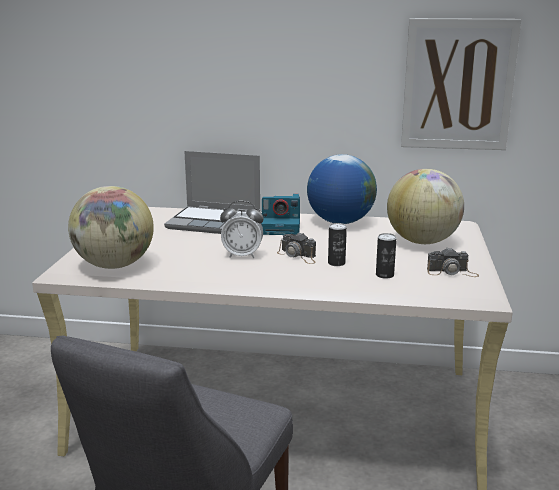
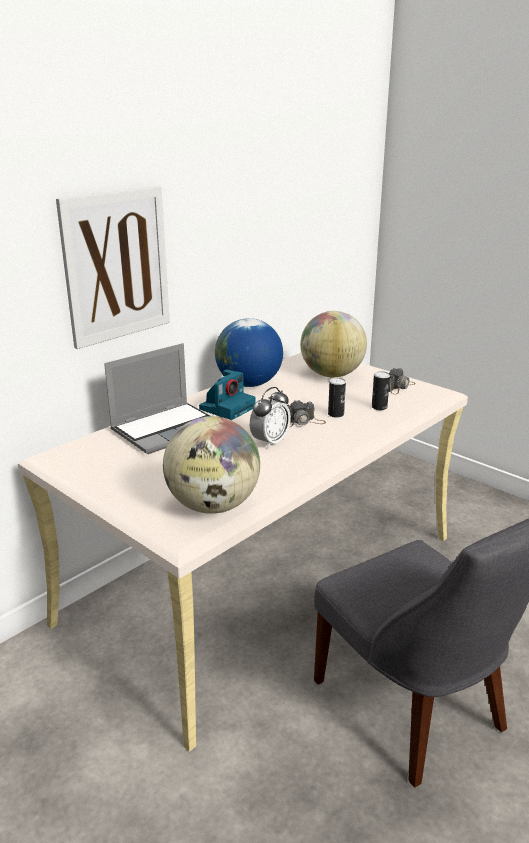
camera: 55 degrees left, 5 degrees up
(458, 85) = (291, 233): picture -> picture (116, 266)

